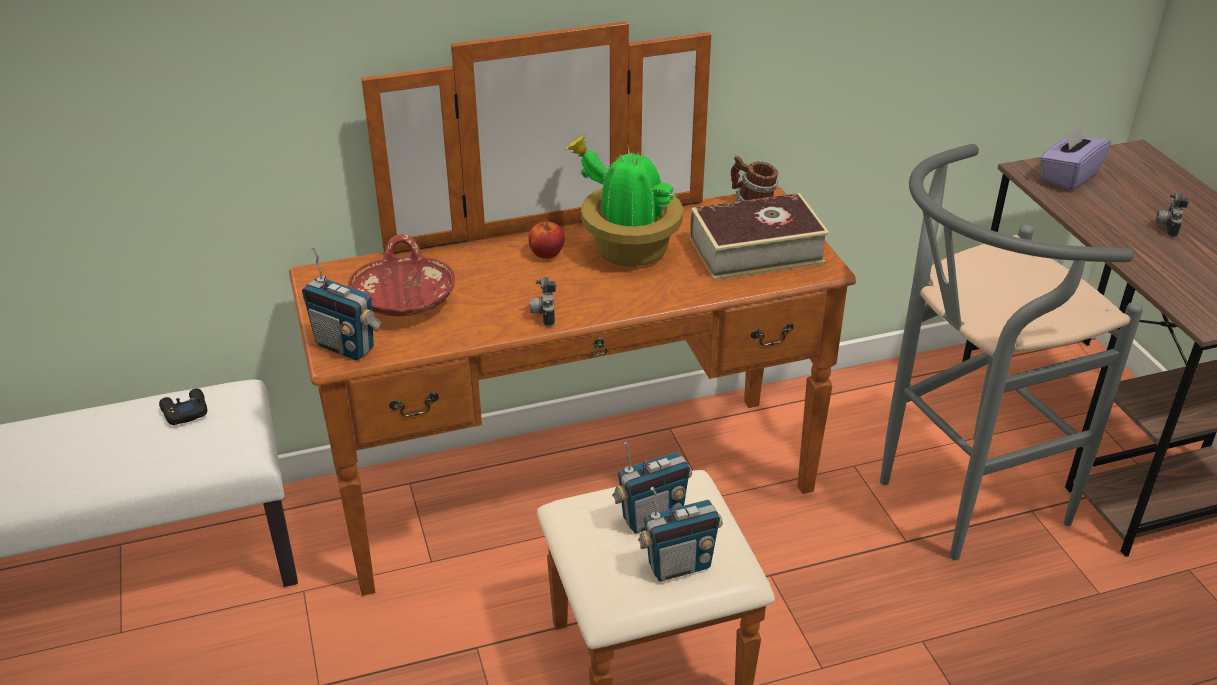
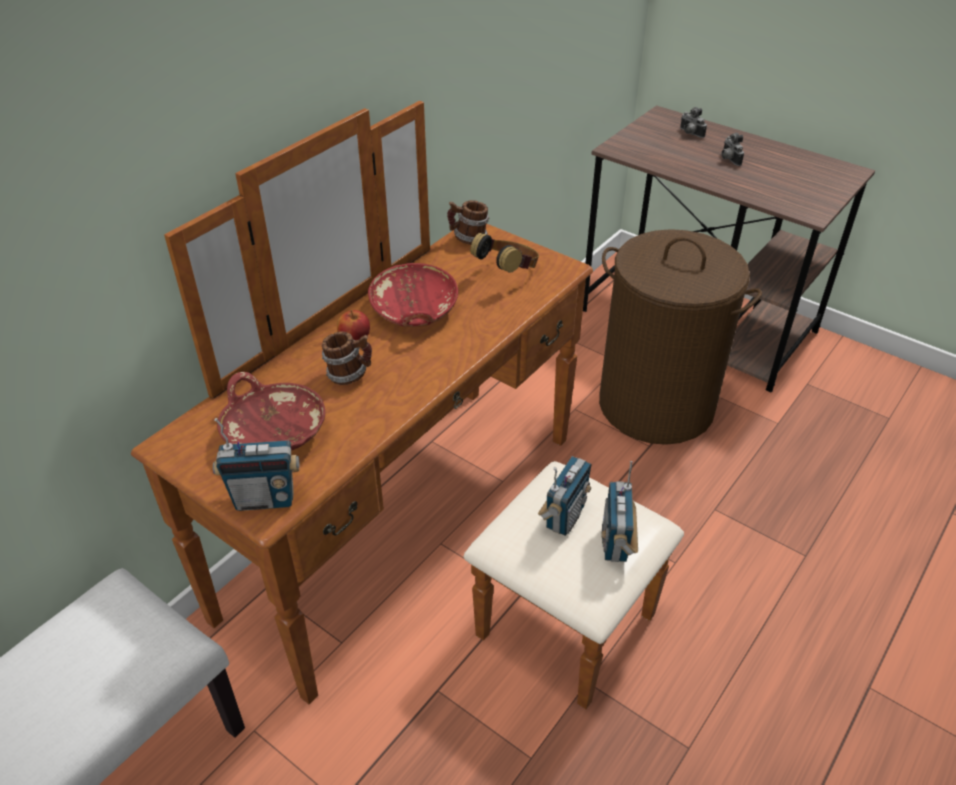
camera: 35 degrees left, 5 degrees up
(184, 411) = (80, 636): black game controller -> none
(511, 281) = (349, 375): none -> mug
(543, 314) = (404, 391): camera -> camera (690, 134)
(627, 249) = (414, 310): potted plant -> red bowl
(678, 565) = (616, 543): radio -> radio turned 150 degrees clockwise
(756, 250) = (507, 273): book -> headphones
(955, 504) = (655, 405): grey stool -> brown laundry basket
(1068, 176) = (641, 145): purple tissue box -> none

